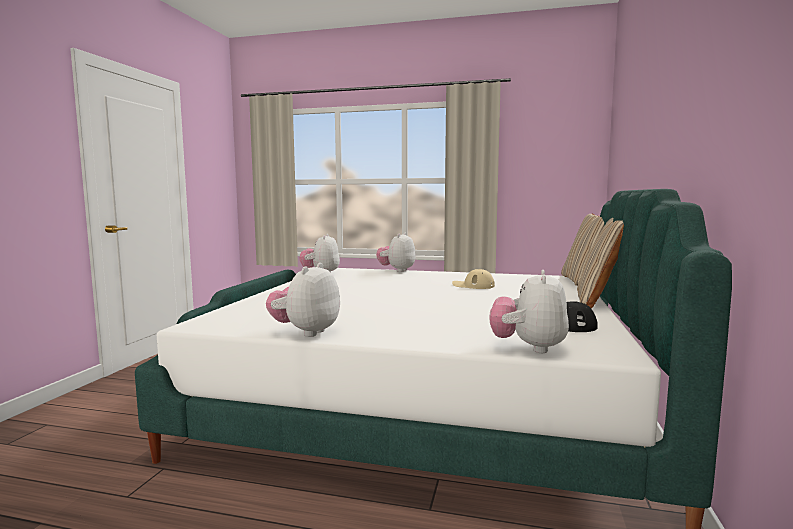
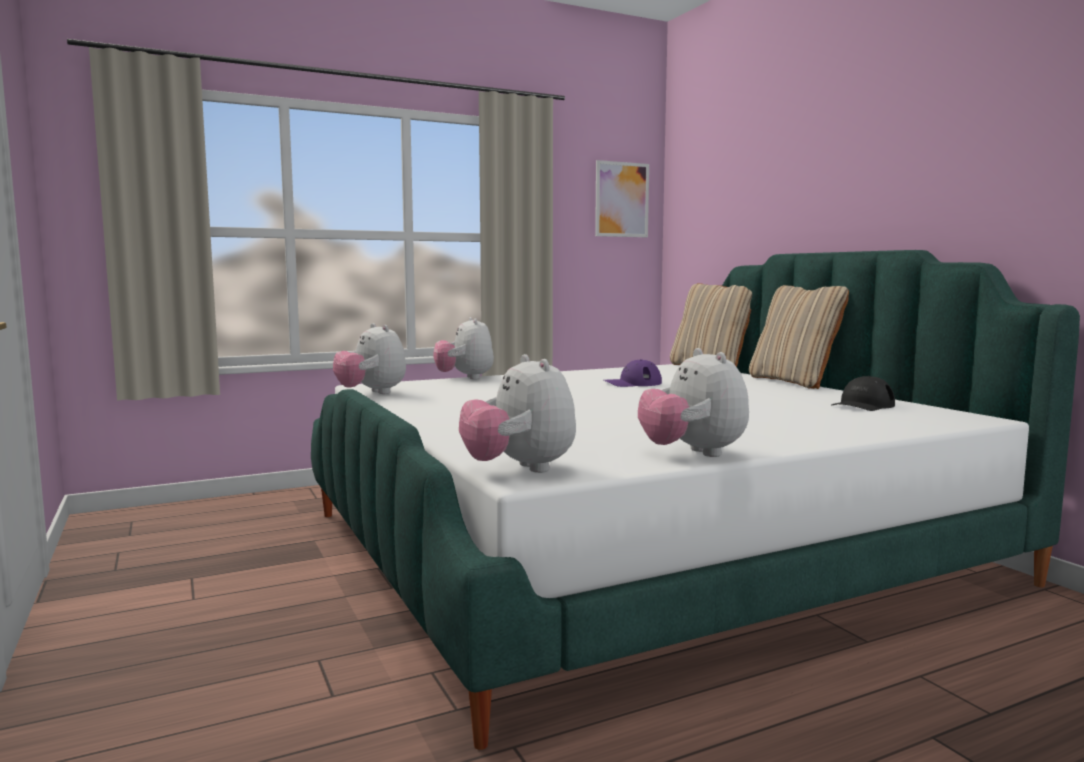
camera: 40 degrees left, 0 degrees up
(473, 285) = (632, 383): beige cap -> purple cap
(528, 348) = (913, 425): plush toy -> plush toy (519, 469)
(567, 148) = (622, 199): none -> picture

